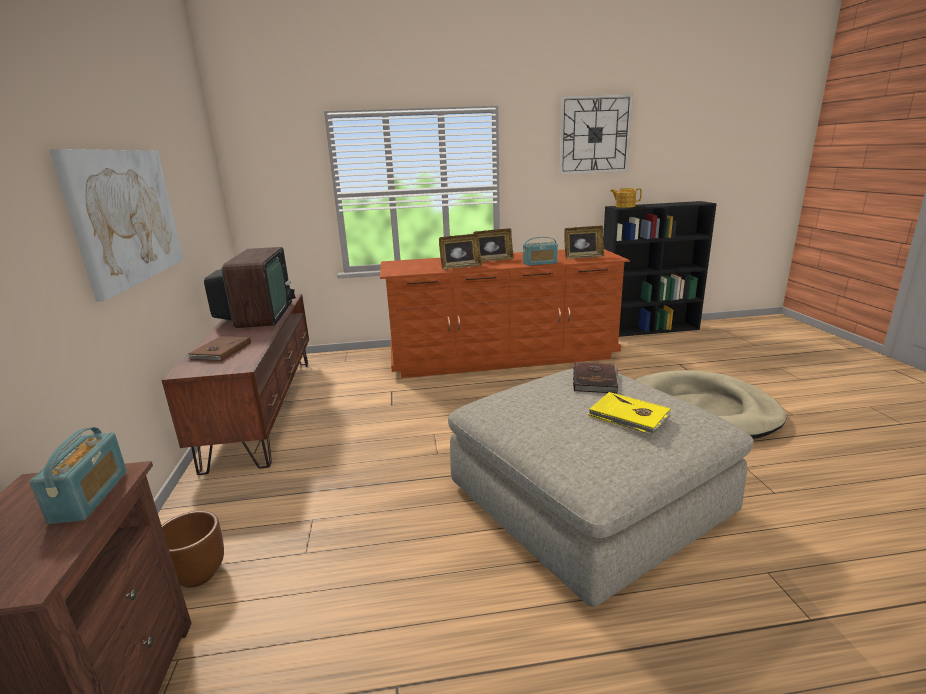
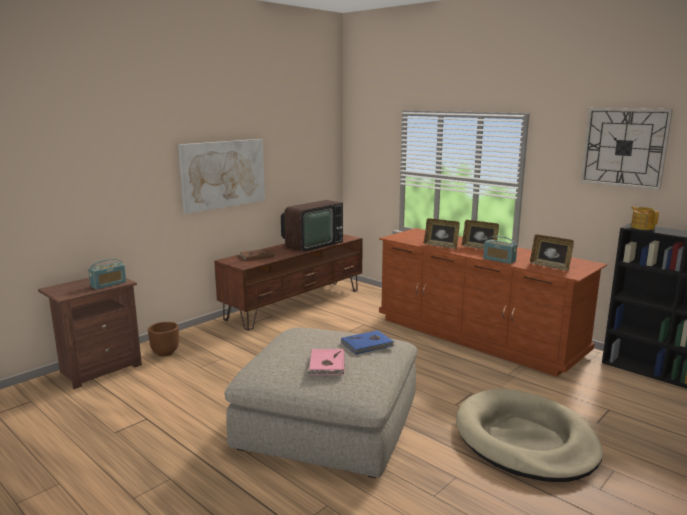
camera: 50 degrees right, 5 degrees down
(595, 380) = (368, 344): brown book -> blue book
(629, 416) = (326, 364): yellow book -> pink book

